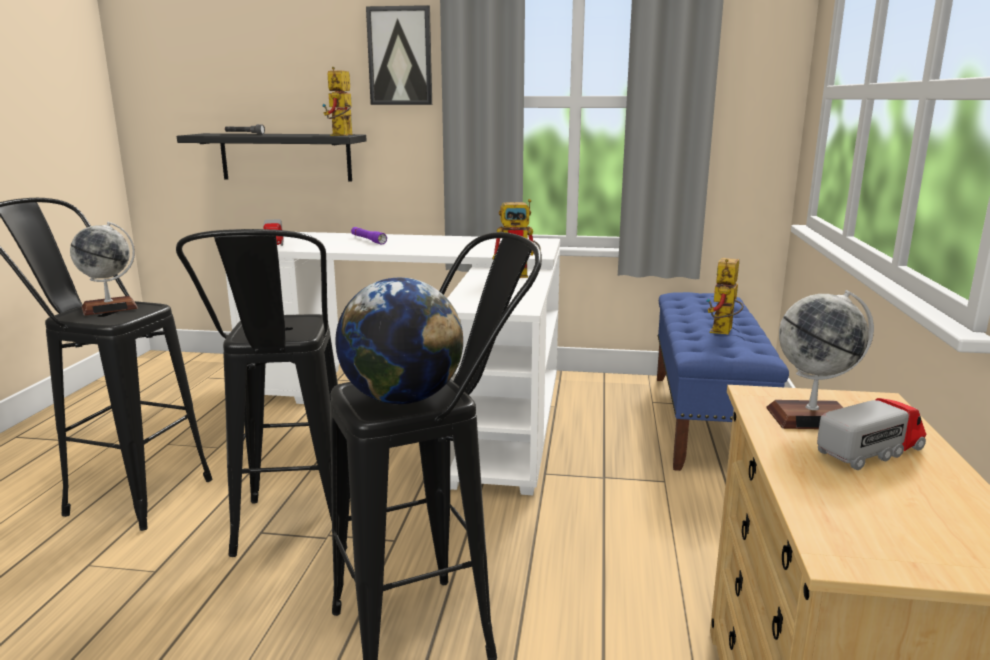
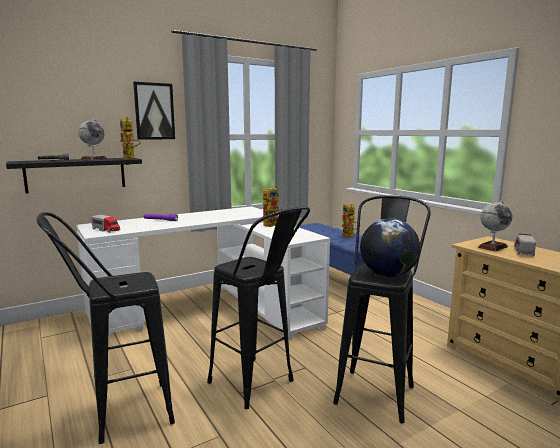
camera: 40 degrees left, 5 degrees down
(110, 308) = (117, 281): globe -> globe (94, 159)

